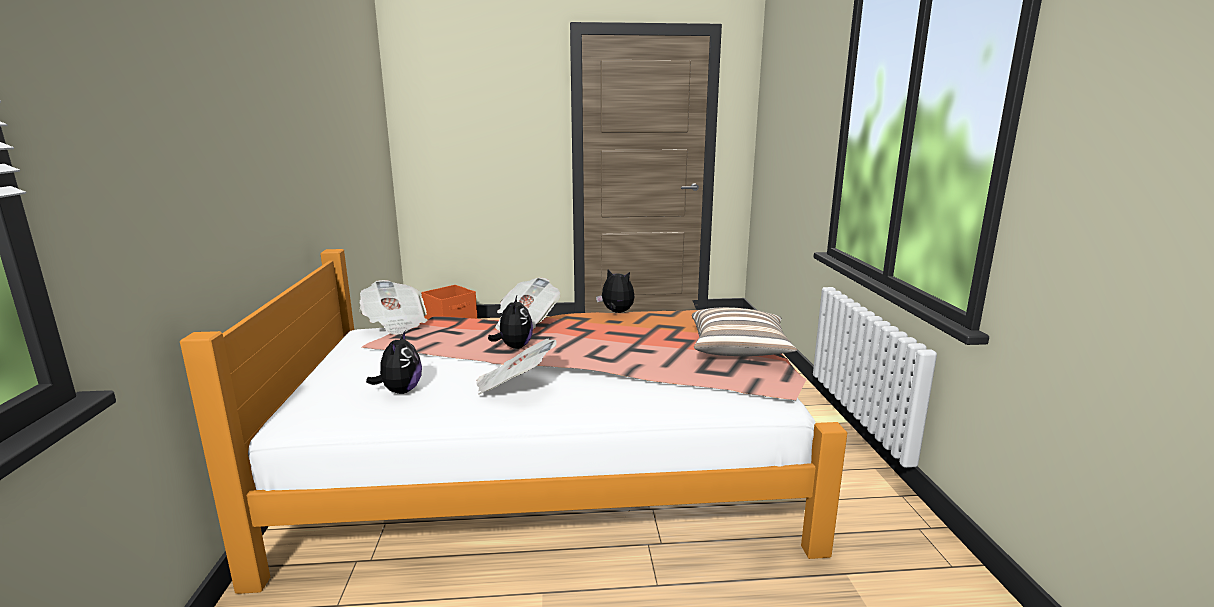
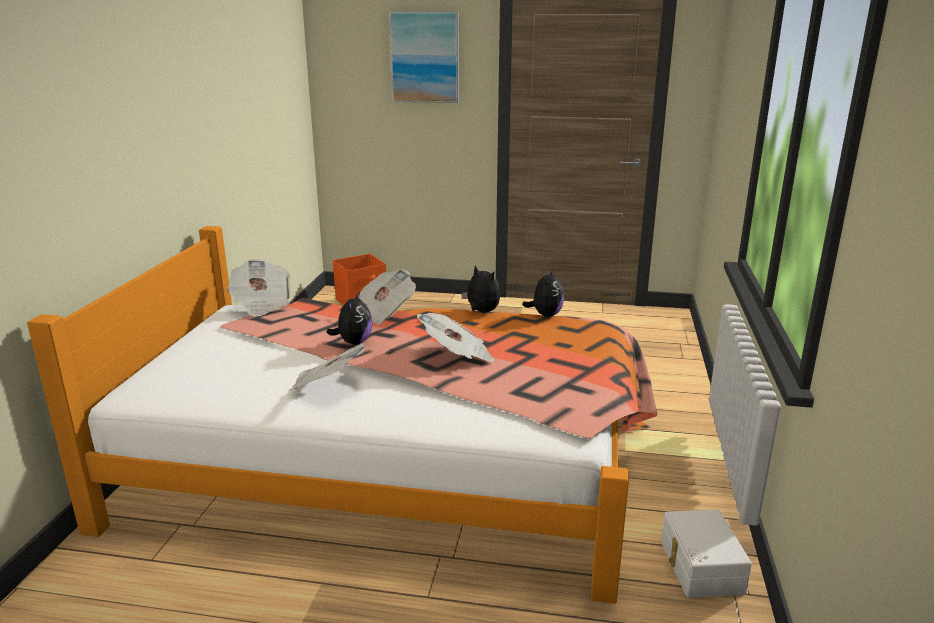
camera: 15 degrees right, 5 degrees up
(400, 391) = (227, 377): plush toy -> plush toy (545, 315)
(502, 98) = (425, 57): none -> picture
(623, 348) = (457, 356): none -> newspaper
(739, 350) = (575, 372): pillow -> none
(878, 512) = (699, 566): none -> white storage box

